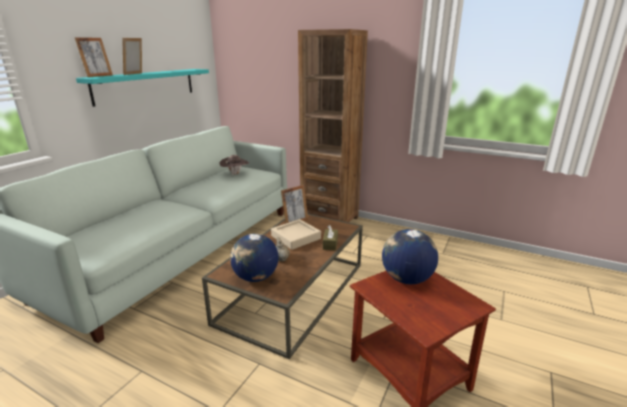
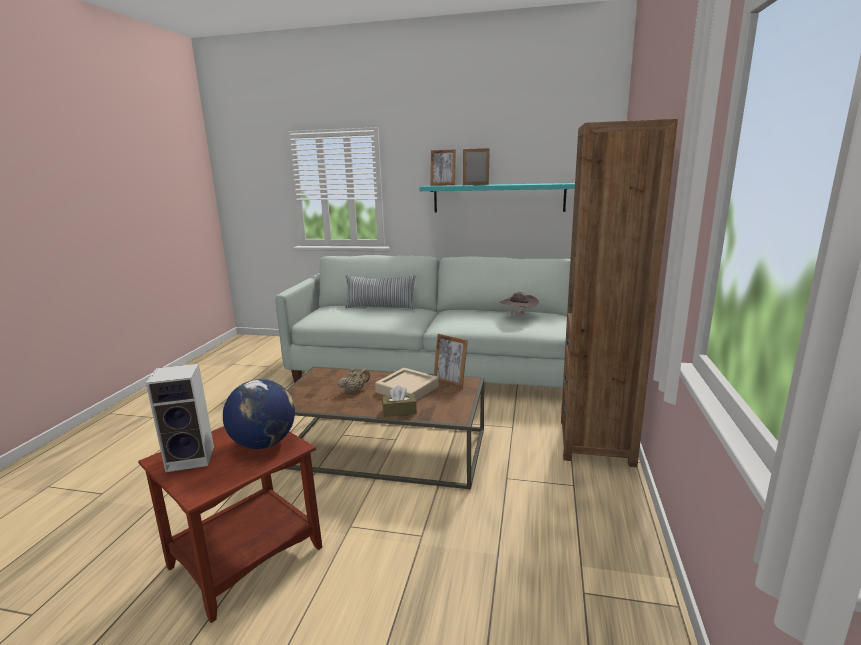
camera: 75 degrees right, 5 degrees down
(122, 215) = (380, 307): none -> pillow
(255, 277) = (314, 386): globe -> none
(425, 313) = (193, 458): none -> speaker

